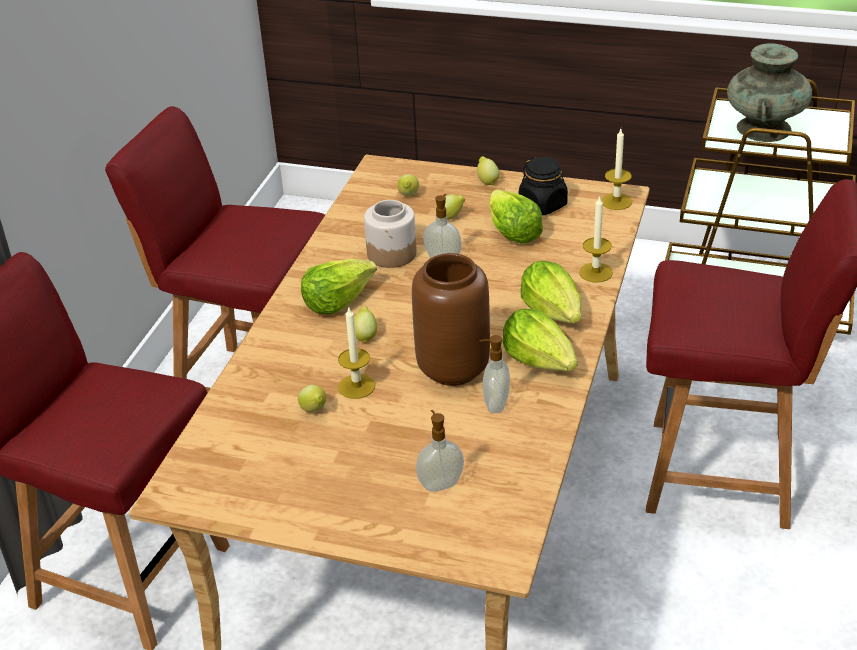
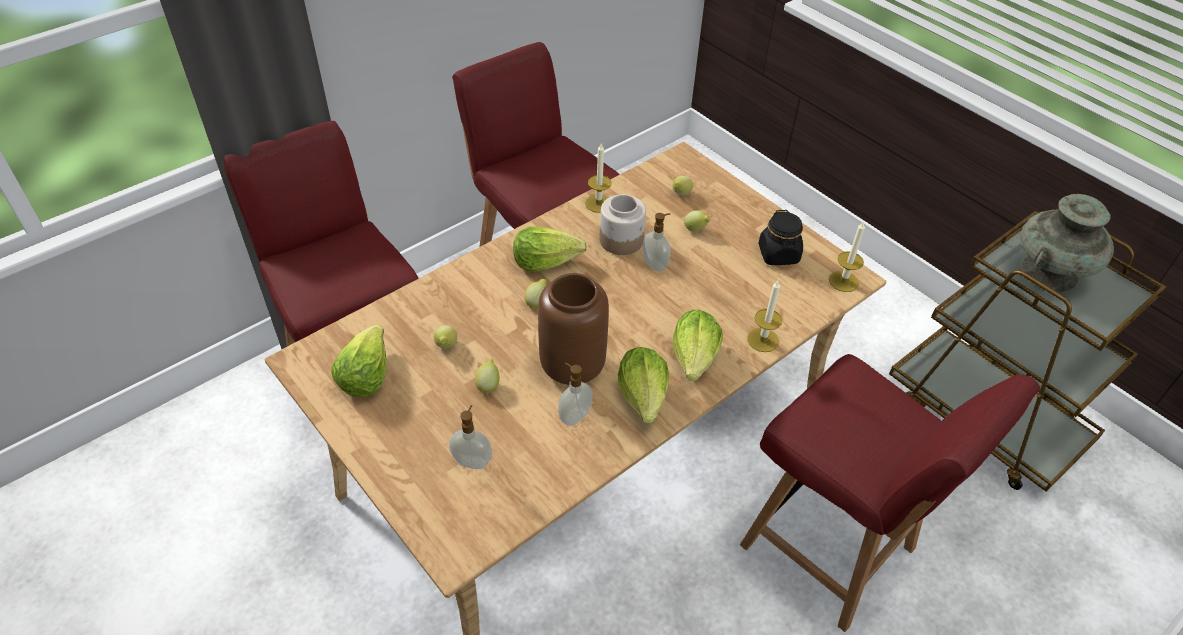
camera: 30 degrees right, 10 degrees up
(356, 386) = (492, 342): candle -> candle (598, 203)
(487, 181) = (754, 210): lemon -> lemon (488, 385)
(512, 232) = (730, 267): lettuce -> lettuce (365, 375)

